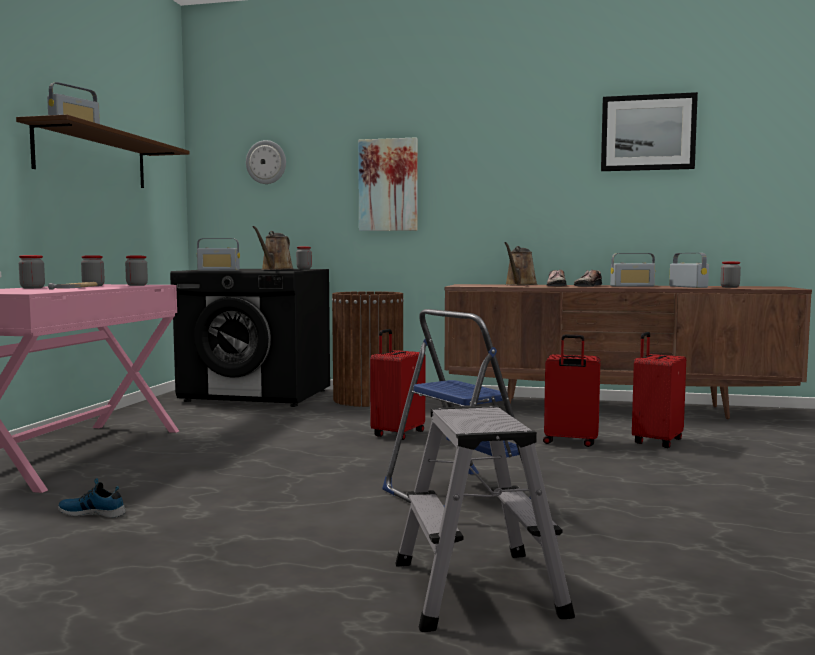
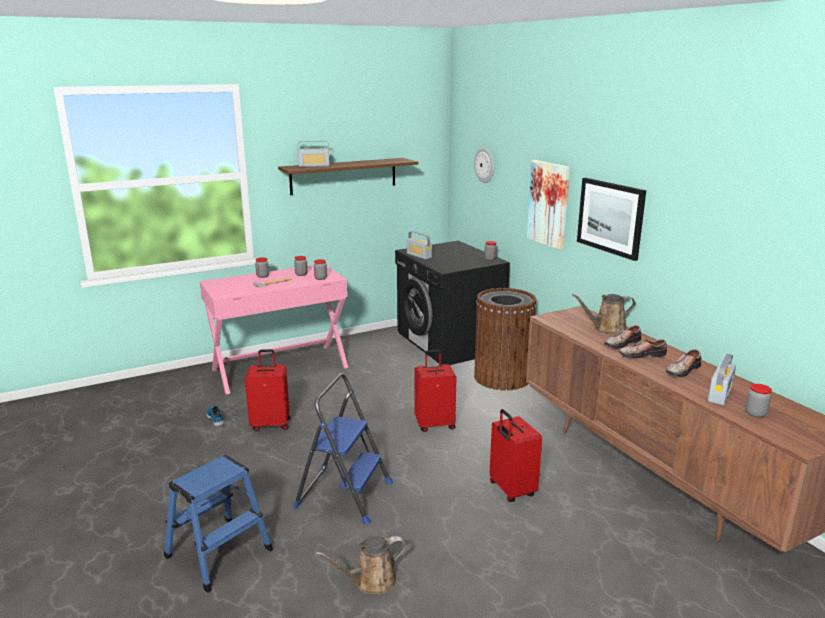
camera: 50 degrees right, 15 degrees up
(275, 269) = (452, 262): brown watering can -> brown watering can (371, 581)
(478, 589) = (218, 552): grey step ladder -> blue step ladder
(632, 286) = (681, 370): radio -> shoe
(647, 133) = (752, 206): picture -> picture (610, 217)
(656, 441) = (570, 525): red suitcase -> red suitcase (271, 424)

